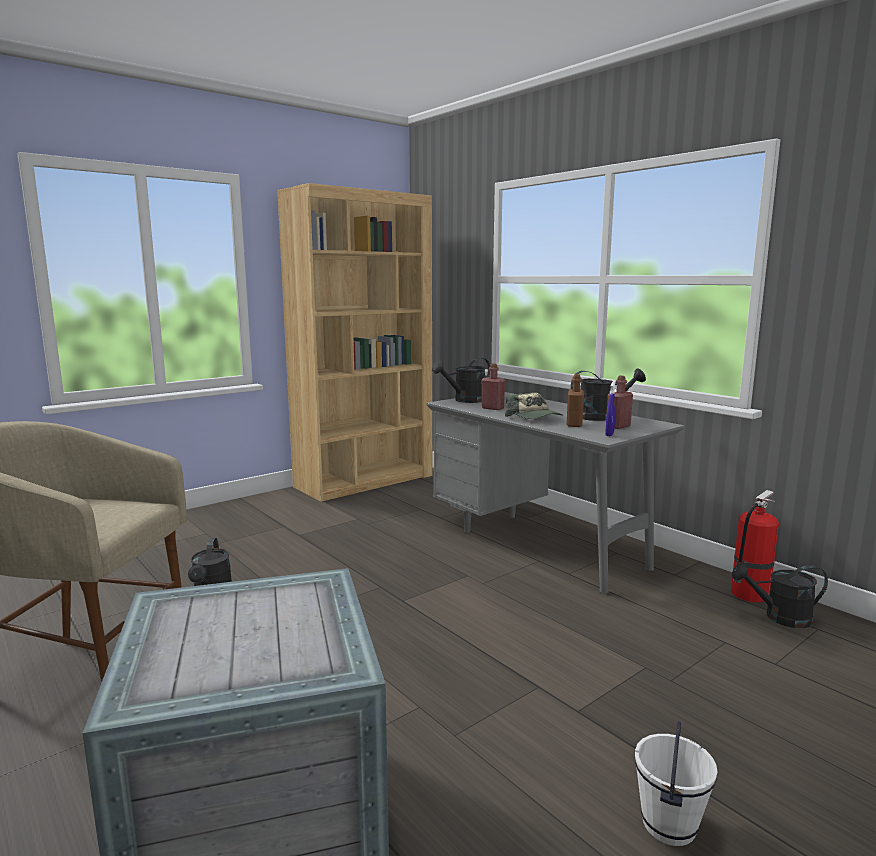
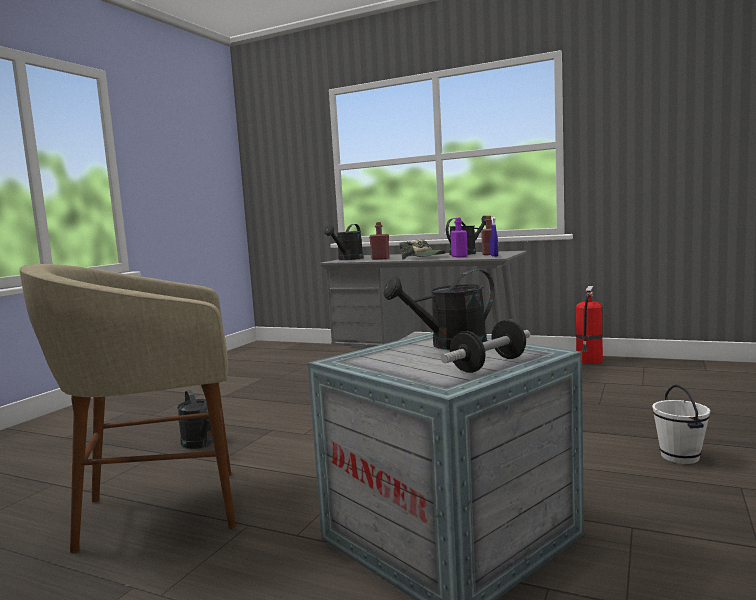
camera: 25 degrees left, 5 degrees down
(244, 672) = (489, 365): none -> dumbbell
(365, 481) = (233, 357): brown bookcase -> none
(574, 424) = (459, 256): brown bottle -> purple bottle
(780, 617) = (618, 367): black watering can -> black watering can (449, 345)

